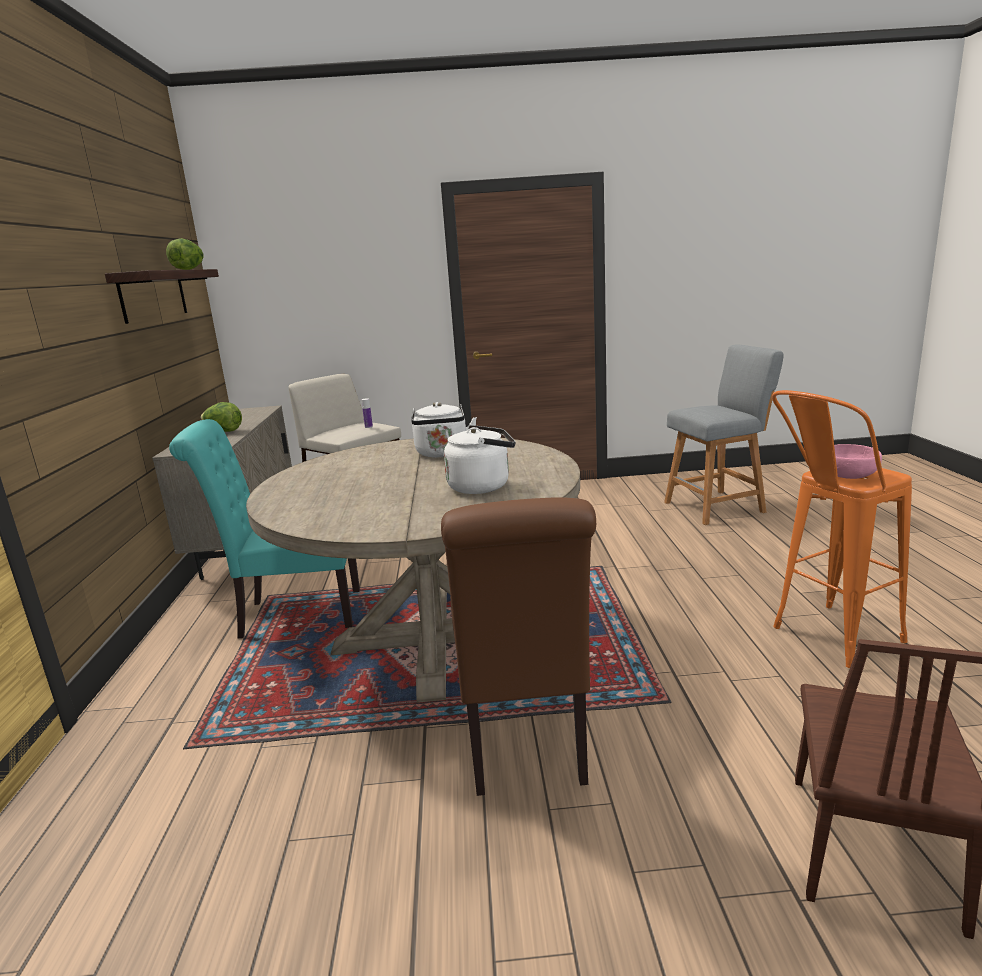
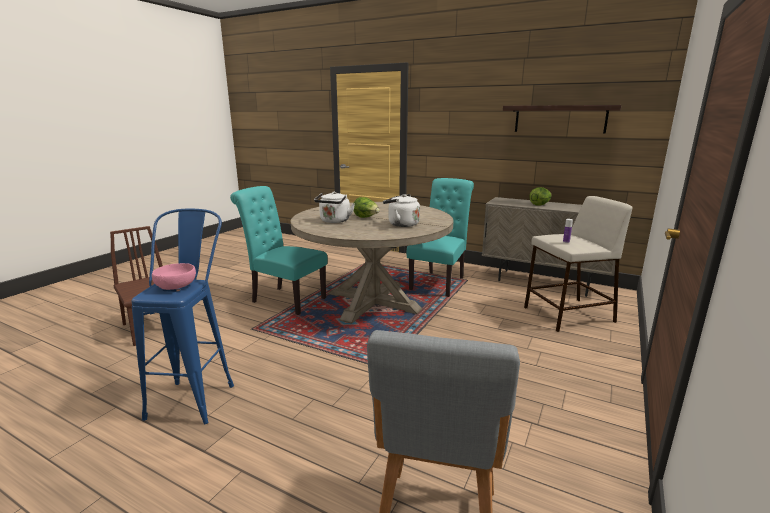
camera: 120 degrees right, 0 degrees up
(189, 270) = (593, 104): lettuce -> lettuce (366, 218)
(524, 742) = (285, 299): brown chair -> turquoise chair
(825, 640) = (197, 394): orange stool -> blue stool

